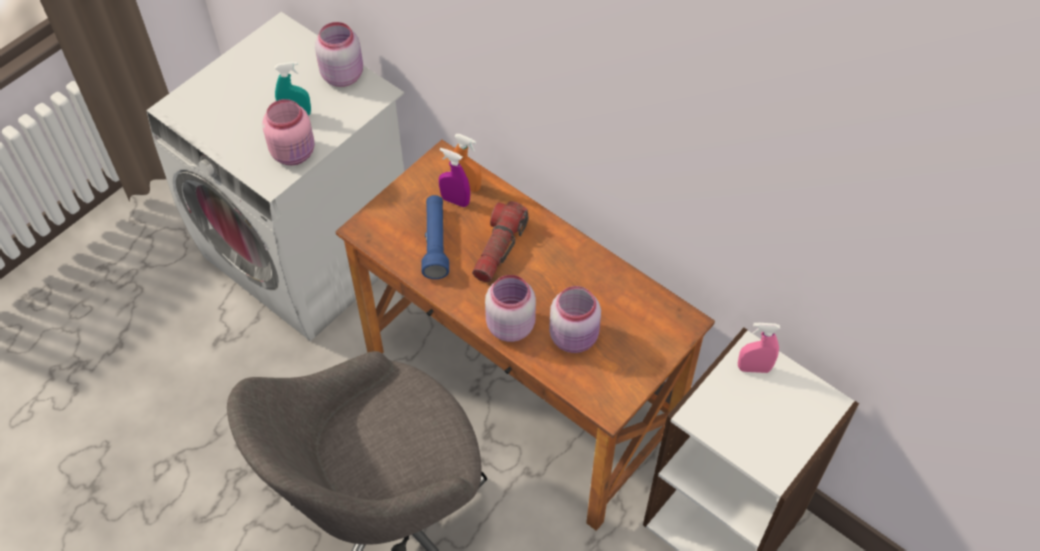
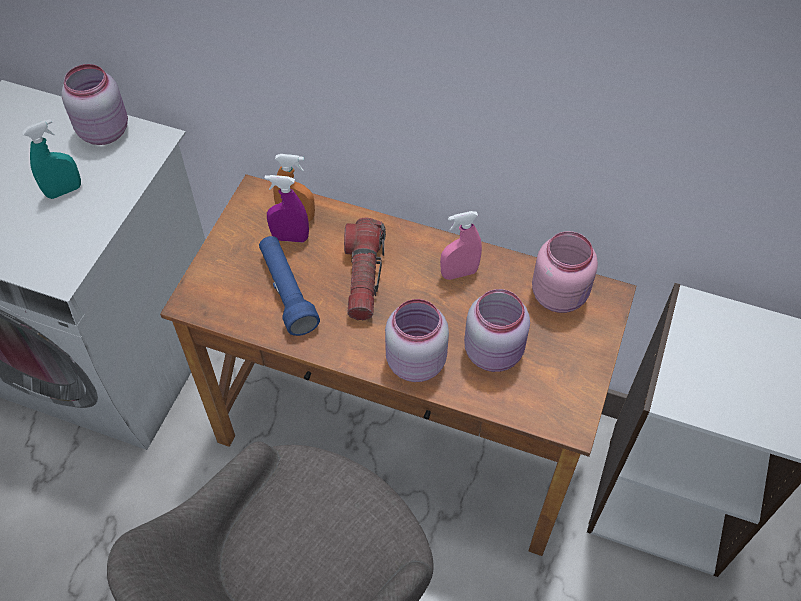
camera: 20 degrees left, 0 degrees up
(294, 153) = (78, 234): pink jar -> pink jar (560, 295)
(754, 368) = (708, 325): pink spray bottle -> pink spray bottle (459, 273)

